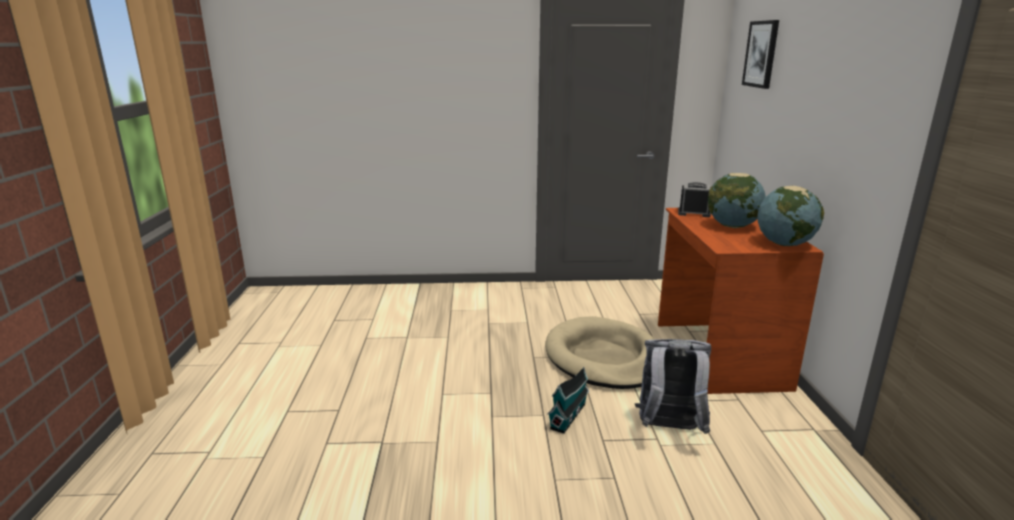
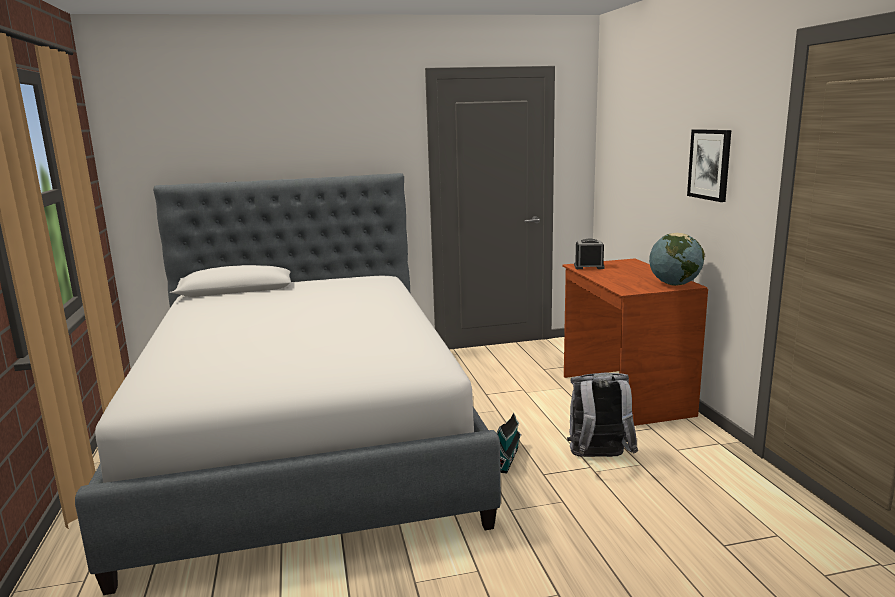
camera: 10 degrees left, 5 degrees down
(377, 363) = (304, 437): none -> bed
(604, 358) = (523, 409): beige dog bed -> none
(732, 226) = (626, 274): globe -> none
(761, 54) = (629, 123): picture -> picture (710, 164)

